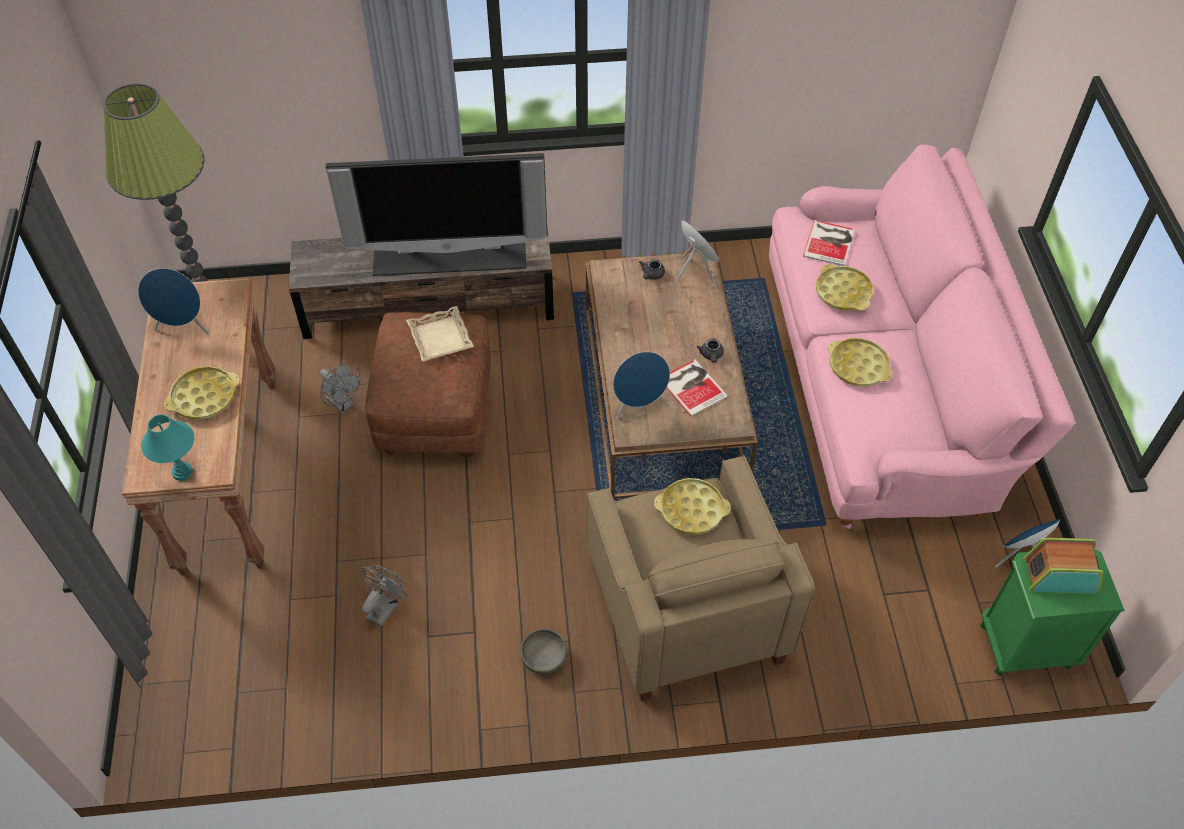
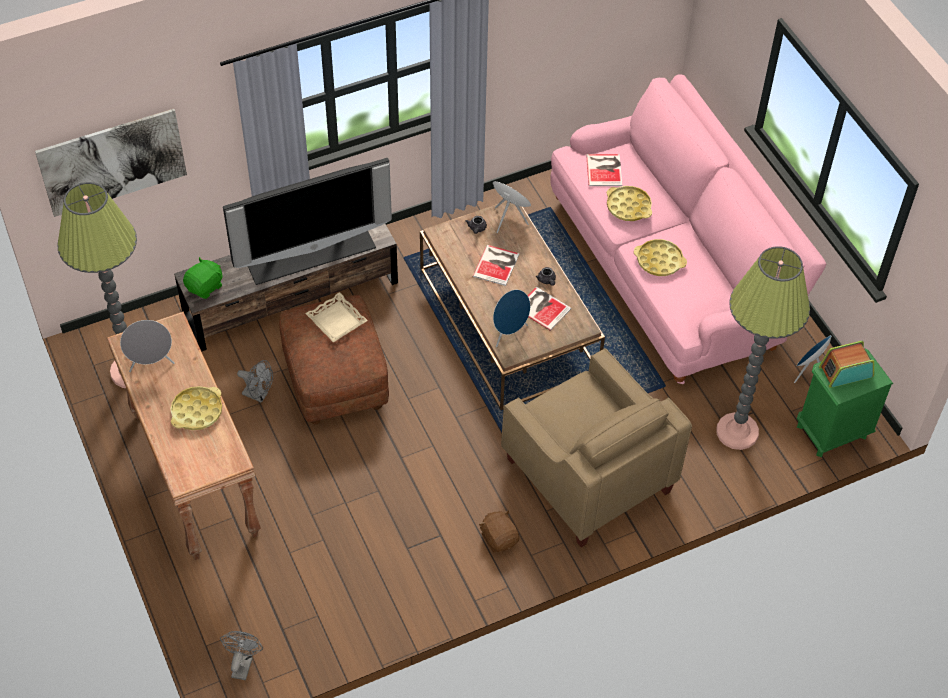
camera: 20 degrees left, 0 degrees up
(182, 472) = (210, 470): turquoise table lamp -> none
(184, 327) = (151, 363): blue speaker -> grey speaker
(213, 80) = (112, 162): none -> picture
(317, 264) = (205, 287): none -> green plush toy
(385, 607) = (365, 537): grey fan -> grey fan (243, 663)
(544, 658) = (499, 538): grey bowl -> brown plush toy
(659, 322) = (497, 264): none -> book
(691, 510) = (579, 398): yellow tray -> none
(898, 609) = (737, 432): none -> floor lamp

